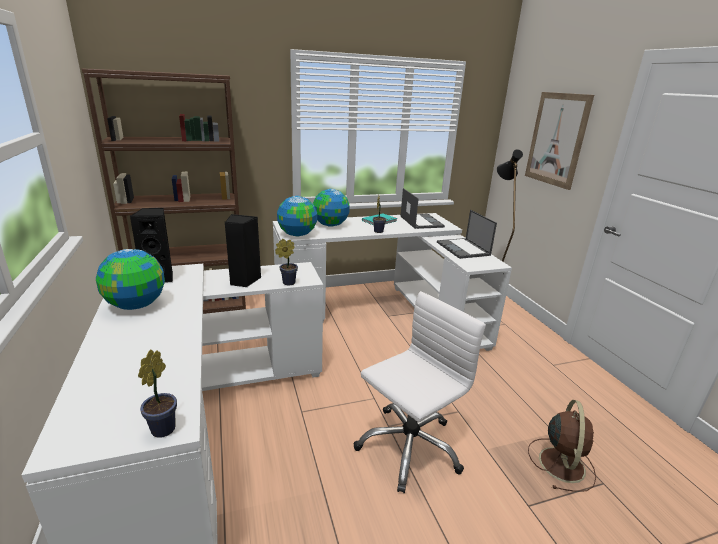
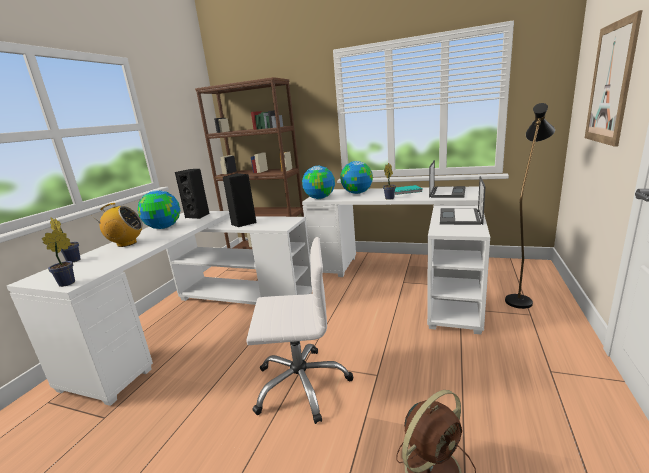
camera: 40 degrees right, 5 degrees down
(123, 343) = (126, 243): none -> radio
(287, 283) = (265, 227): potted plant -> potted plant (72, 260)

